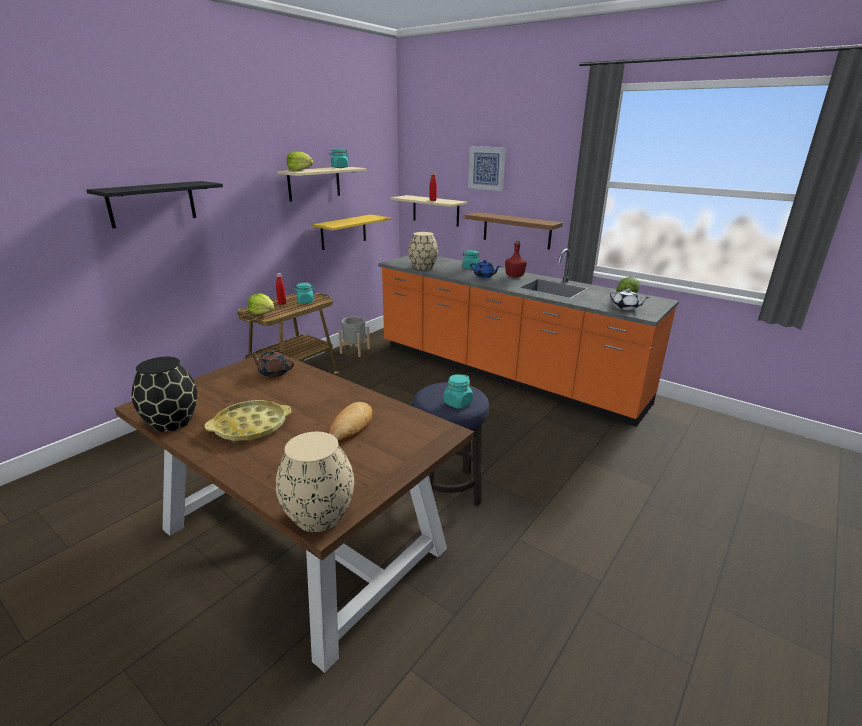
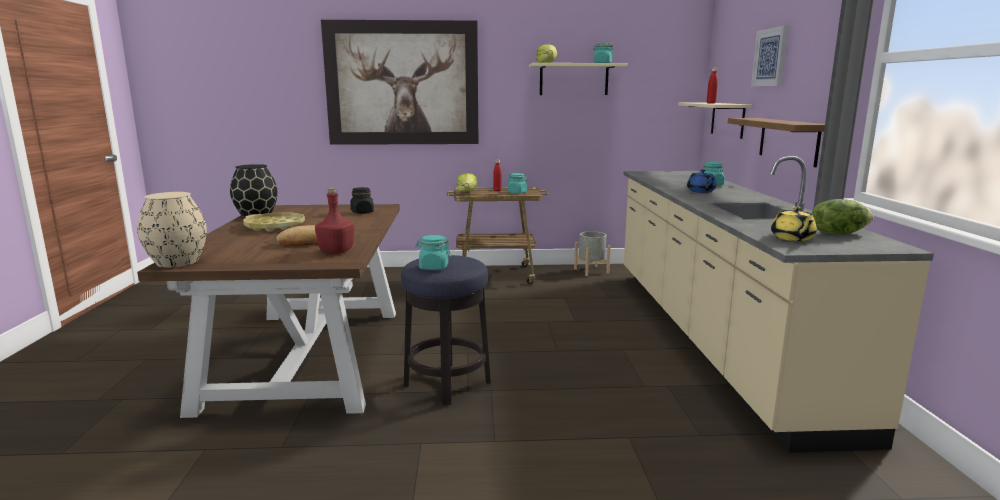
camera: 50 degrees right, 10 degrees down
(152, 204) = (402, 83): black shelf -> picture
(273, 372) = (362, 212): brown teapot -> black jar
(343, 232) = (608, 136): yellow shelf -> none
(423, 267) = (657, 178): beige vase -> none
(504, 373) = (712, 336): orange counter -> beige counter
(514, 276) = (741, 196): red bottle -> red bottle (336, 251)
(625, 307) = (792, 238): white teapot -> yellow teapot

